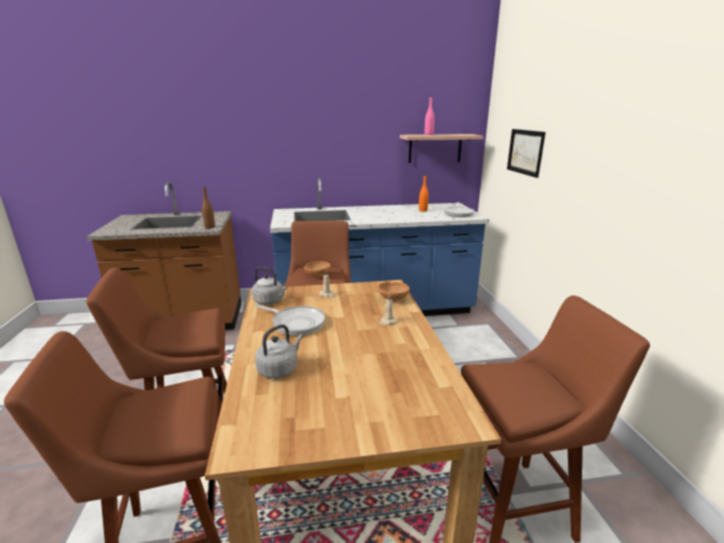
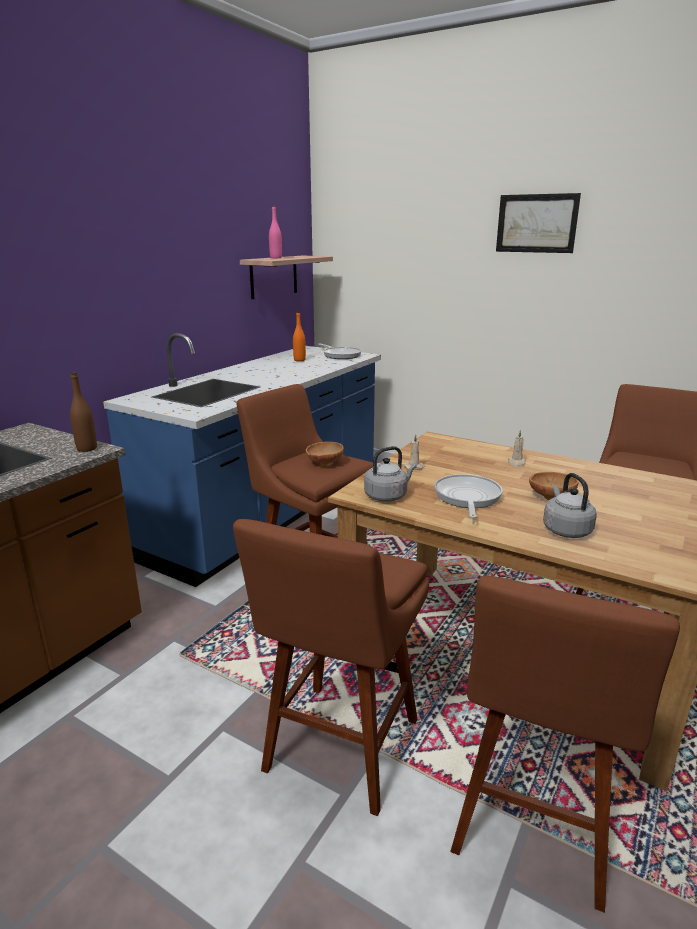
camera: 50 degrees left, 0 degrees up
(296, 323) = (467, 498): frying pan -> frying pan turned 60 degrees counterclockwise
(393, 299) = (469, 447): brown bowl -> brown bowl (550, 497)
(525, 152) = (403, 271): picture -> picture (536, 223)

